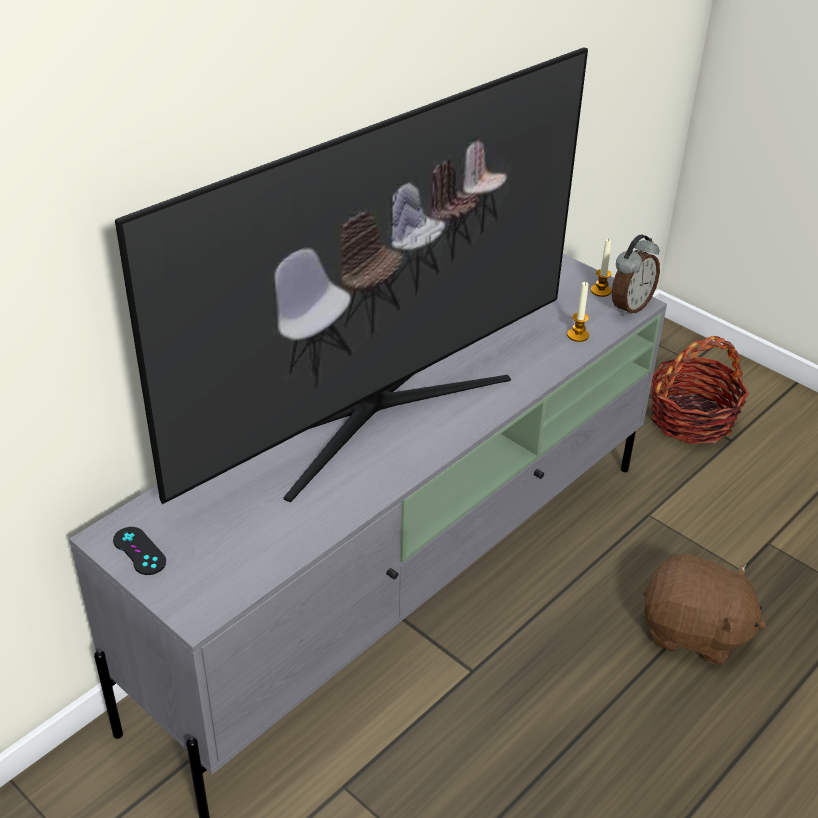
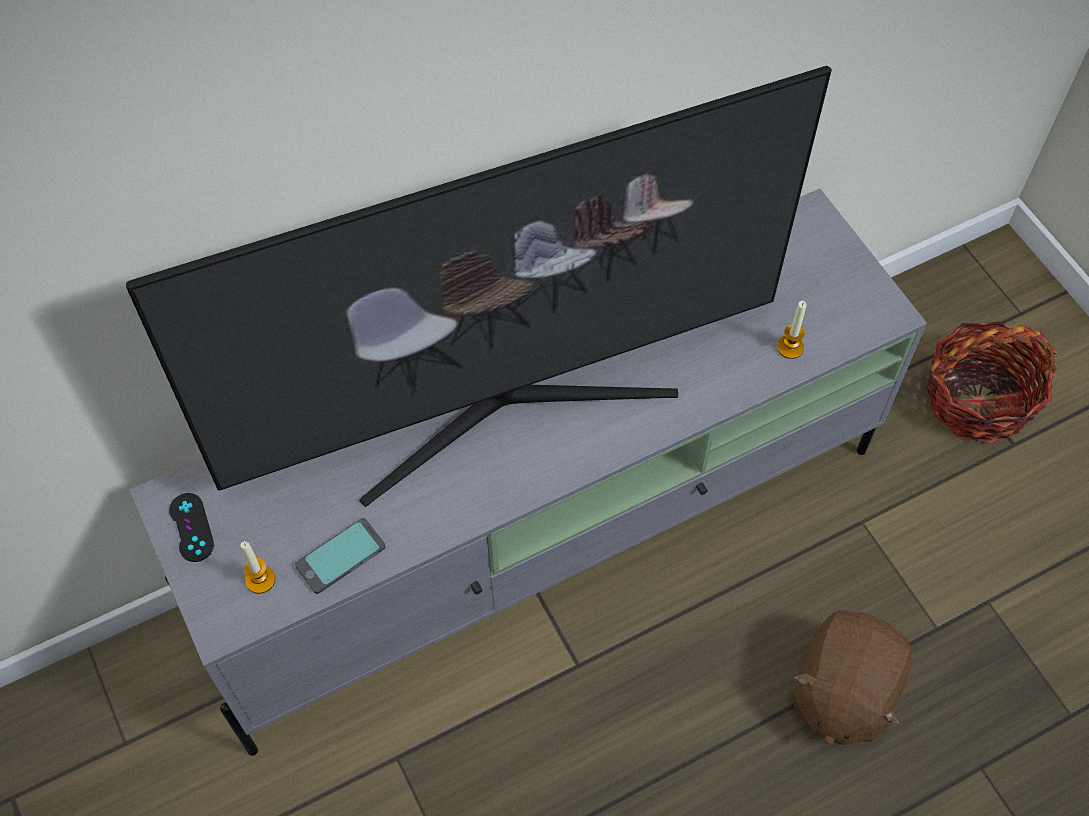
camera: 20 degrees right, 20 degrees up
(285, 540) = (341, 557): none -> phone
(600, 291) = (852, 281): candle -> candle (260, 580)
(629, 306) = (876, 316): alarm clock -> none
(694, 632) = (842, 691): brown plush toy -> brown plush toy turned 75 degrees clockwise

